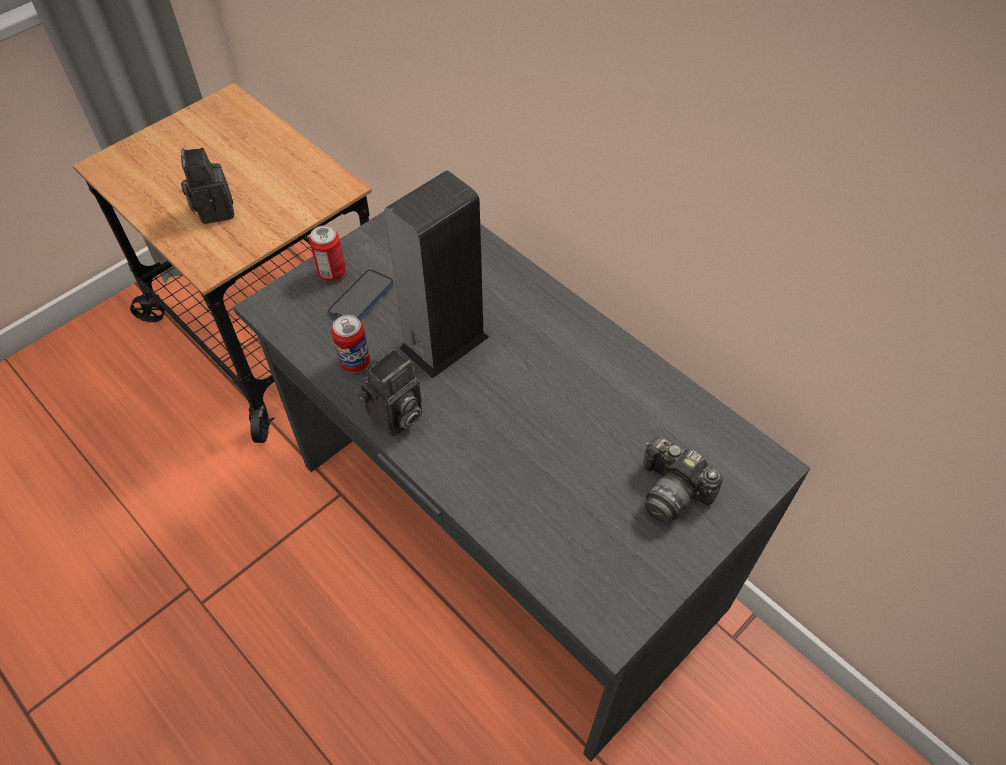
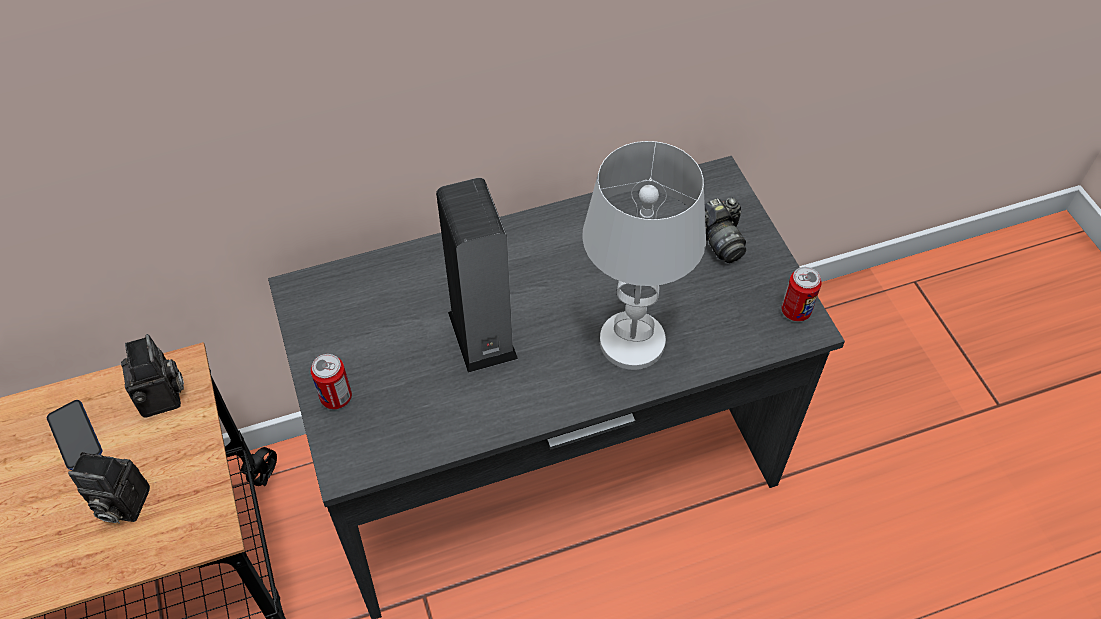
camera: 65 degrees left, 0 degrees up
(355, 362) = (463, 413): can -> can (795, 311)
(361, 298) = (387, 383): phone -> phone (75, 435)
(395, 418) = (546, 402): camera -> camera (163, 398)
(500, 463) = (632, 341): none -> white table lamp

